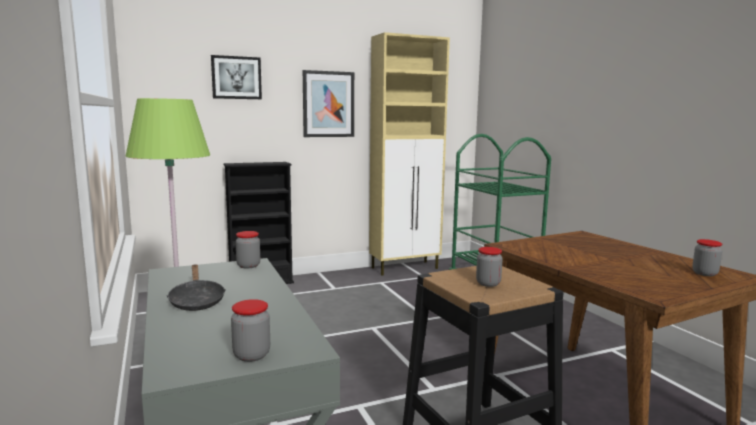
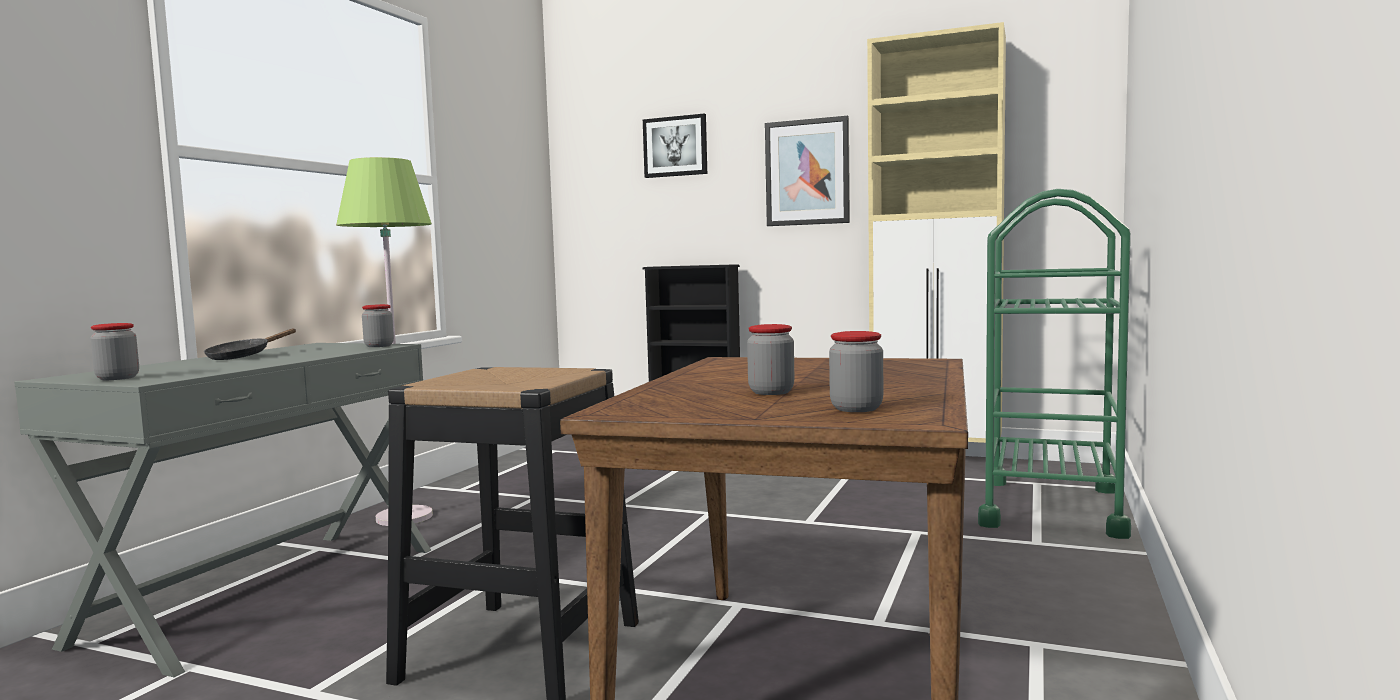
camera: 45 degrees right, 5 degrees down
(488, 283) = (506, 380): jar -> jar (771, 392)

